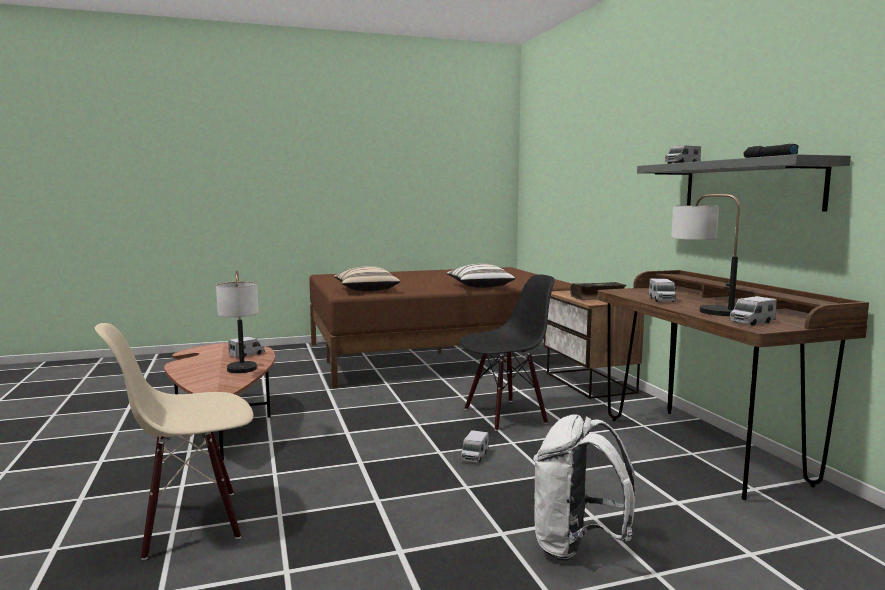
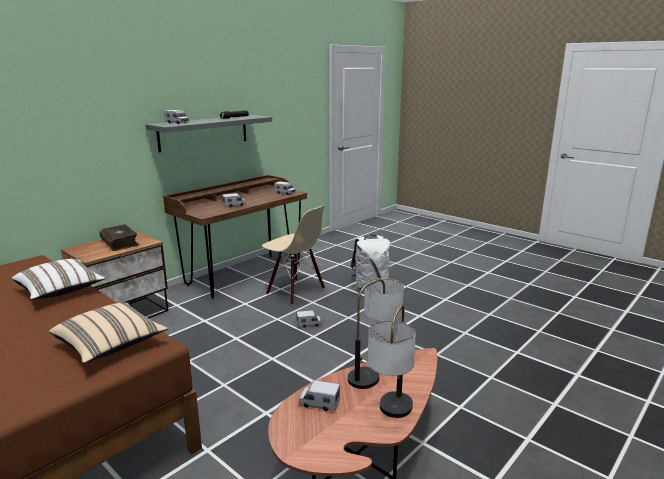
camera: 120 degrees left, 10 degrees up
(191, 522) = (478, 376): beige chair -> beige chair (295, 291)
(505, 415) = (227, 331): black chair -> none
(701, 309) = (260, 199): table lamp -> table lamp (391, 417)

